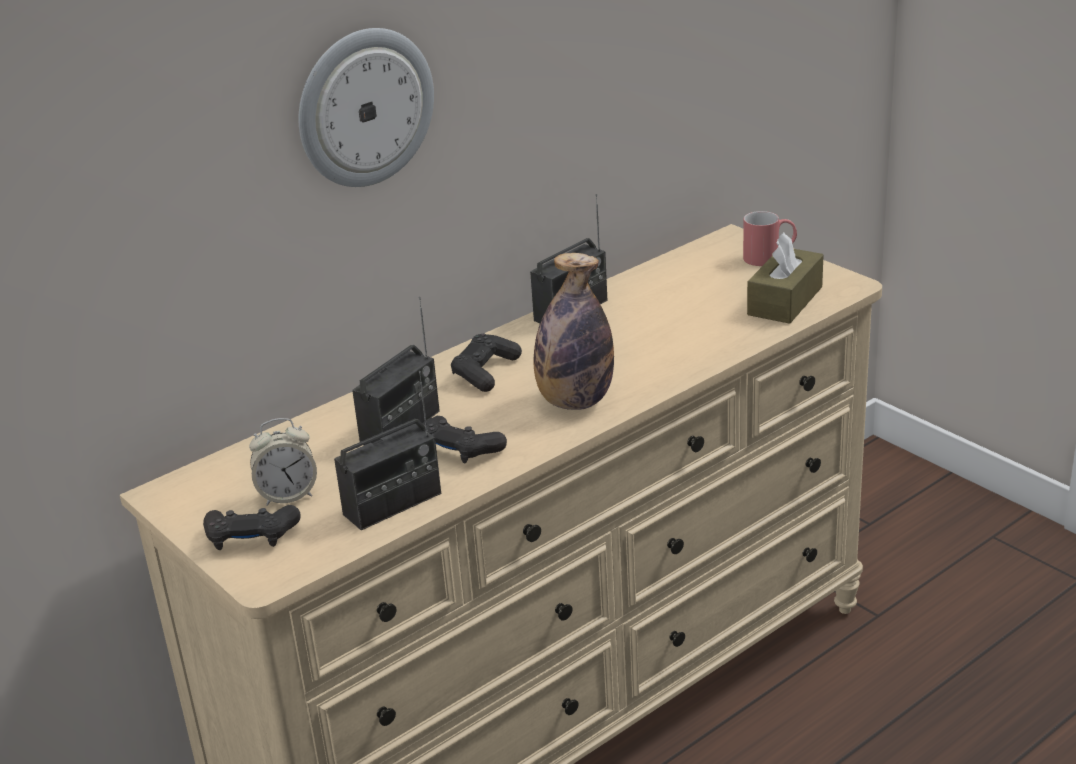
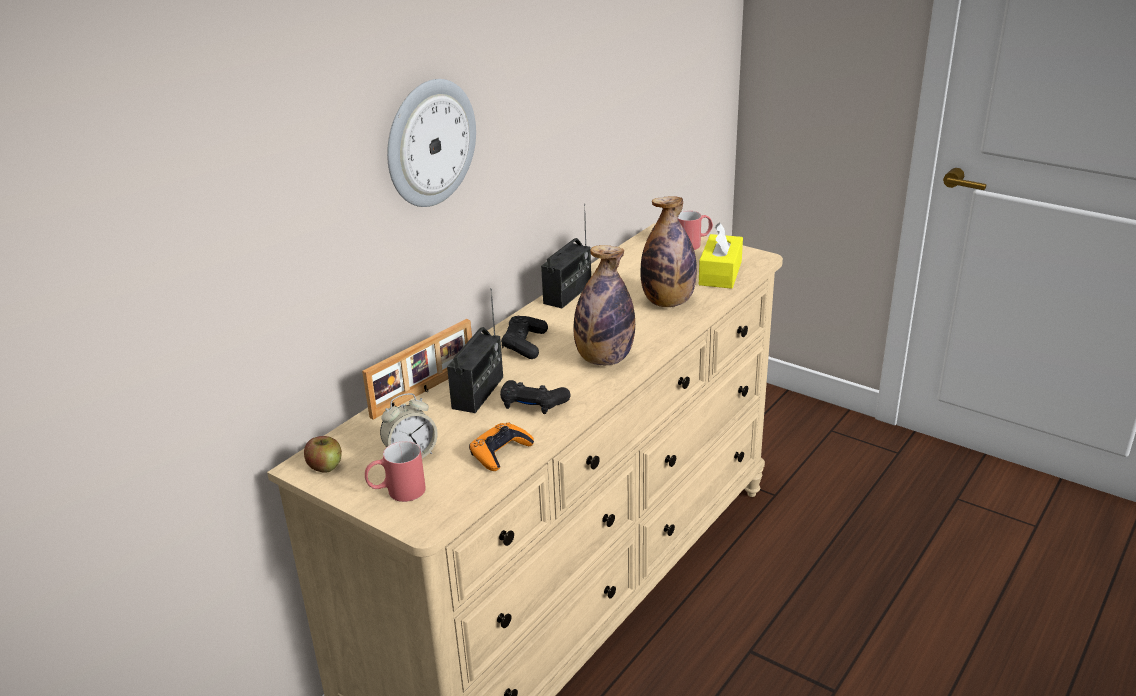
camera: 15 degrees left, 0 degrees up
(185, 496) = (325, 466): none -> apple
(251, 537) = (397, 492): black game controller -> red mug
(339, 418) = (425, 391): none -> picture frame
(392, 504) = (500, 452): radio -> orange game controller
(695, 334) = (668, 302): none -> bottle
(785, 301) = (720, 273): brown tissue box -> yellow tissue box

